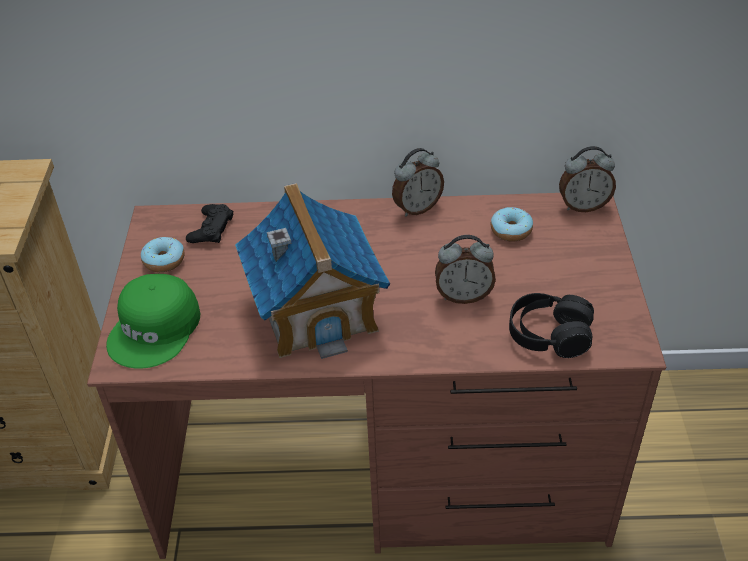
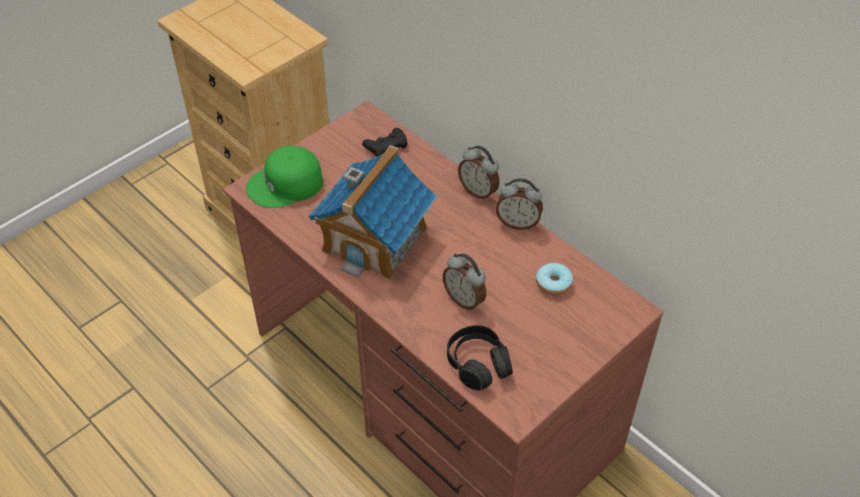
camera: 45 degrees right, 5 degrees up
(164, 260) = (338, 147): donut -> none
(583, 206) = (626, 305): alarm clock -> alarm clock (478, 191)

